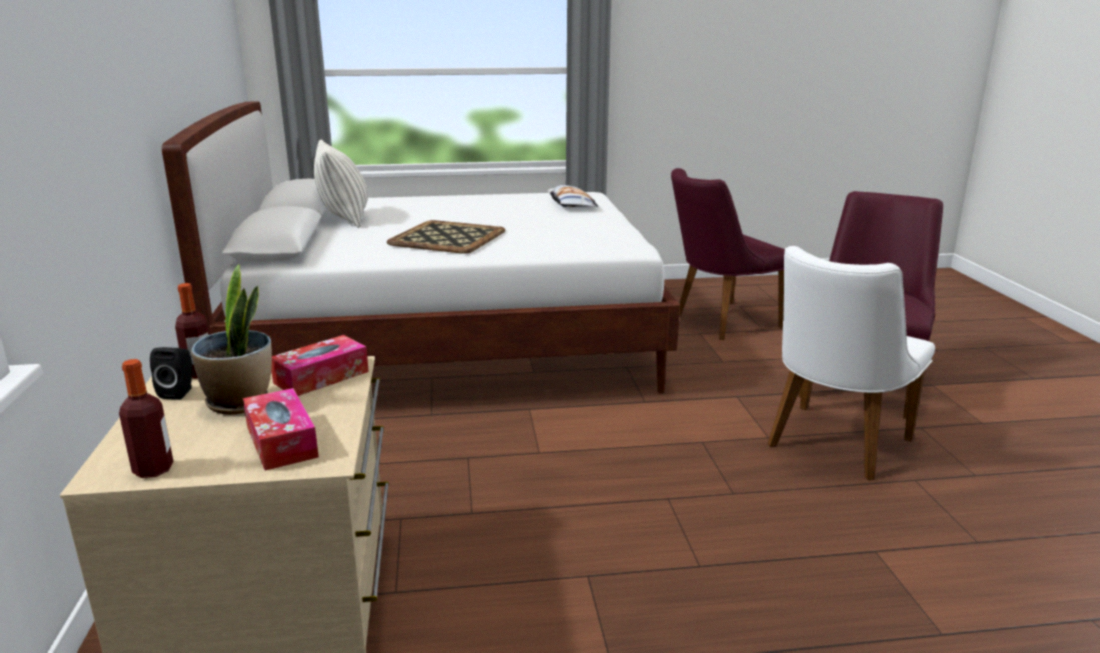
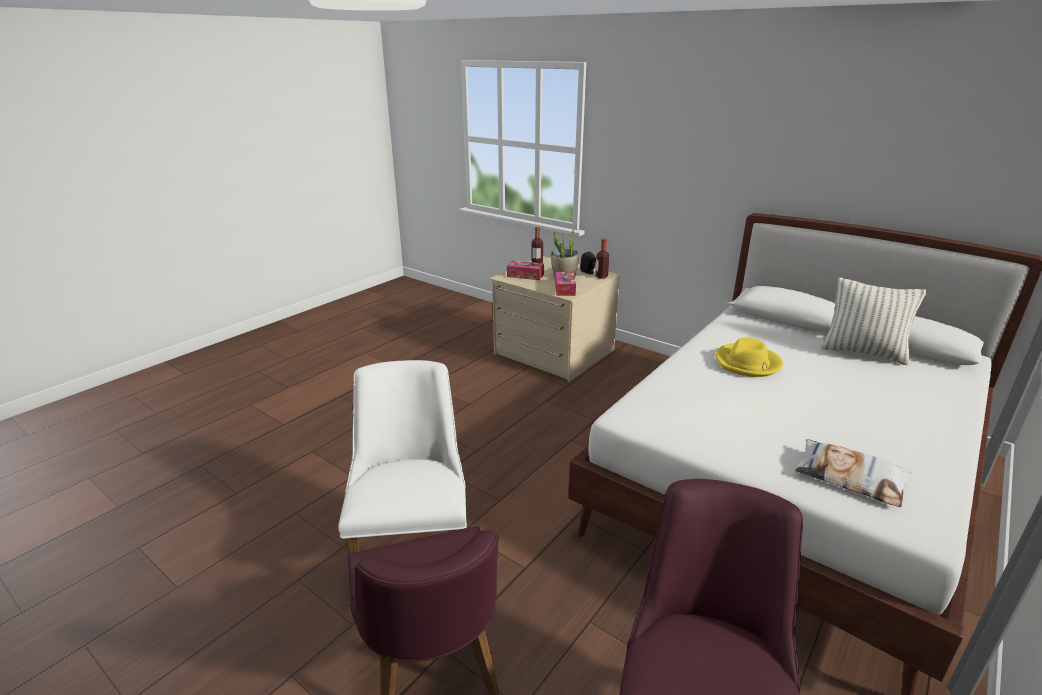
camera: 135 degrees right, 5 degrees up
(447, 237) = (747, 363): tray -> yellow hat

